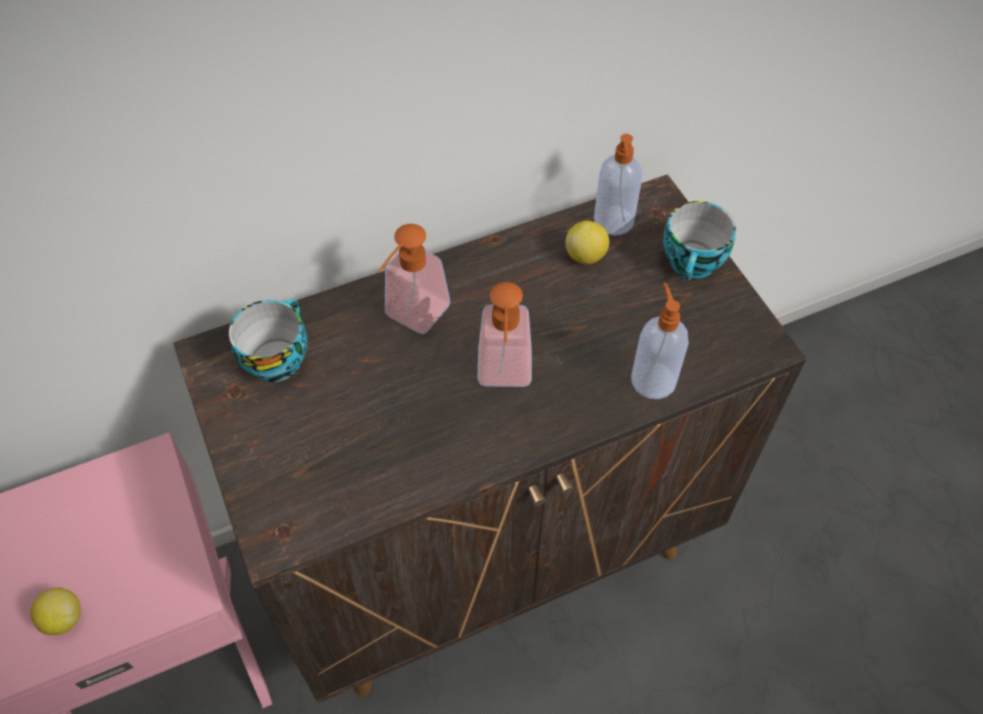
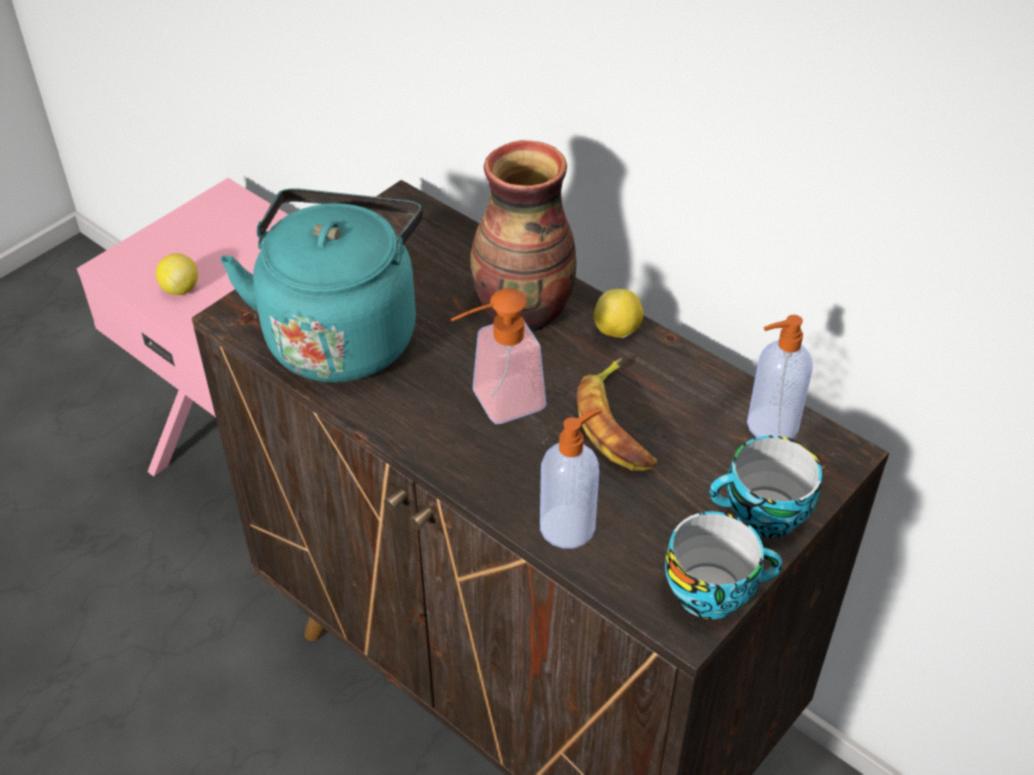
camera: 65 degrees right, 10 degrees down
(276, 357) = (422, 243): cup -> cup (713, 590)
(354, 459) = (342, 333): none -> turquoise kettle
(411, 318) = (524, 312): soap dispenser -> vase
(567, 308) = (618, 424): none -> banana
(586, 256) = (702, 417): lemon -> lemon (617, 331)

